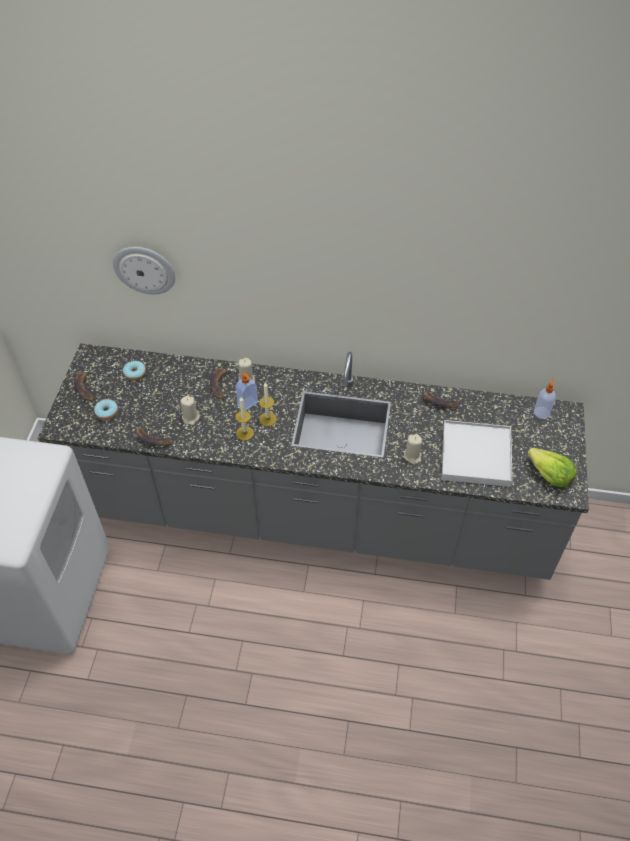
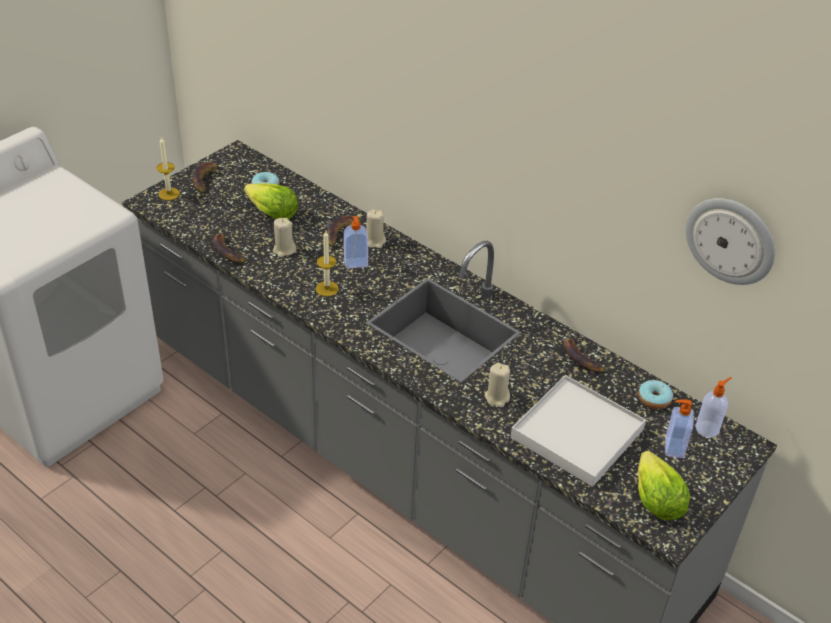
camera: 30 degrees right, 10 degrees down
(107, 412) = (206, 209): donut -> donut (654, 399)
(144, 269) = (309, 60): wall clock -> wall clock (731, 240)
(157, 393) = (271, 213): none -> lettuce
(267, 419) = (364, 286): candle -> candle (169, 194)
(533, 435) = (673, 447): none -> soap dispenser

